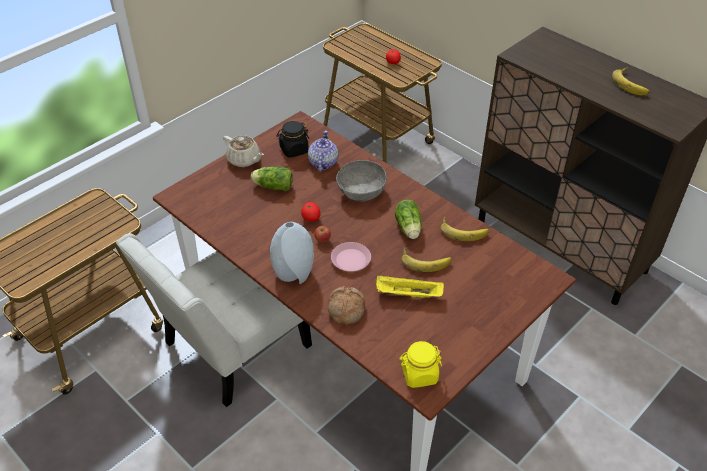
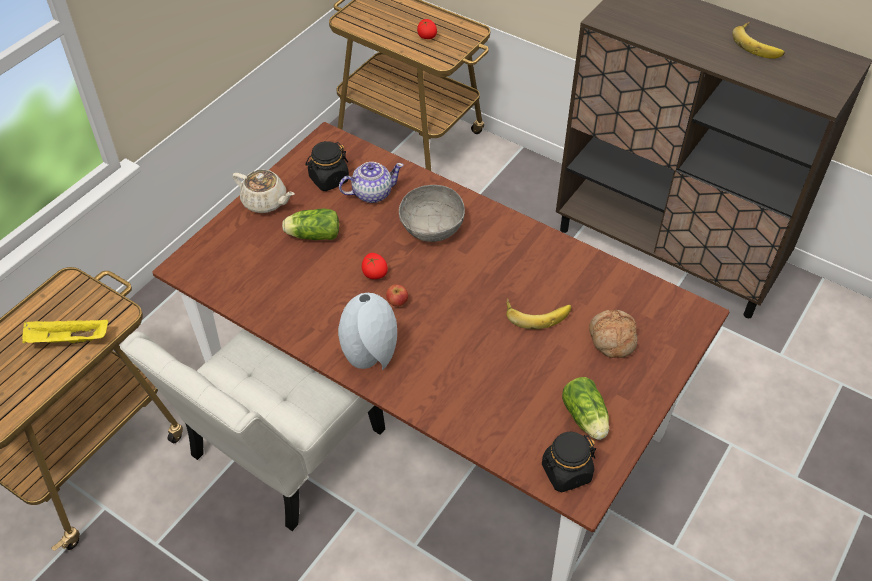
camera: 10 degrees left, 5 degrees up
(322, 163) = (371, 193): teapot -> teapot turned 75 degrees clockwise
(345, 309) = (450, 396): bread -> bread (611, 338)
(350, 260) = (440, 325): pink plate -> none
(408, 229) = (505, 271): lettuce -> lettuce (586, 419)
(408, 295) = (525, 363): yellow tray -> yellow tray (67, 340)
(419, 374) = (566, 472): yellow jar -> black jar
(463, 230) = (576, 264): banana -> none

